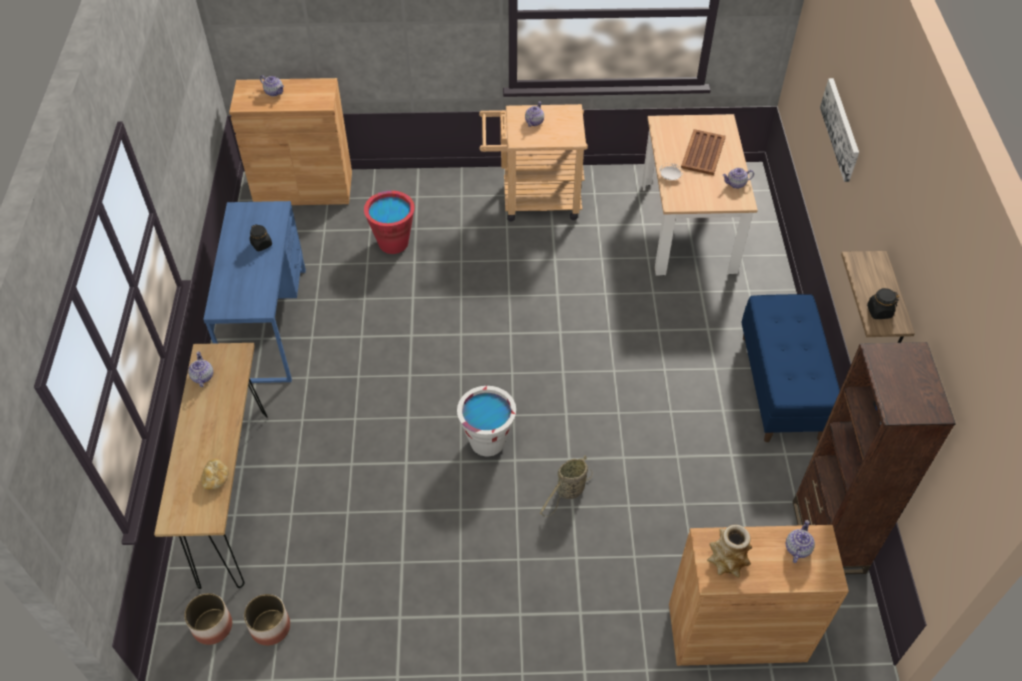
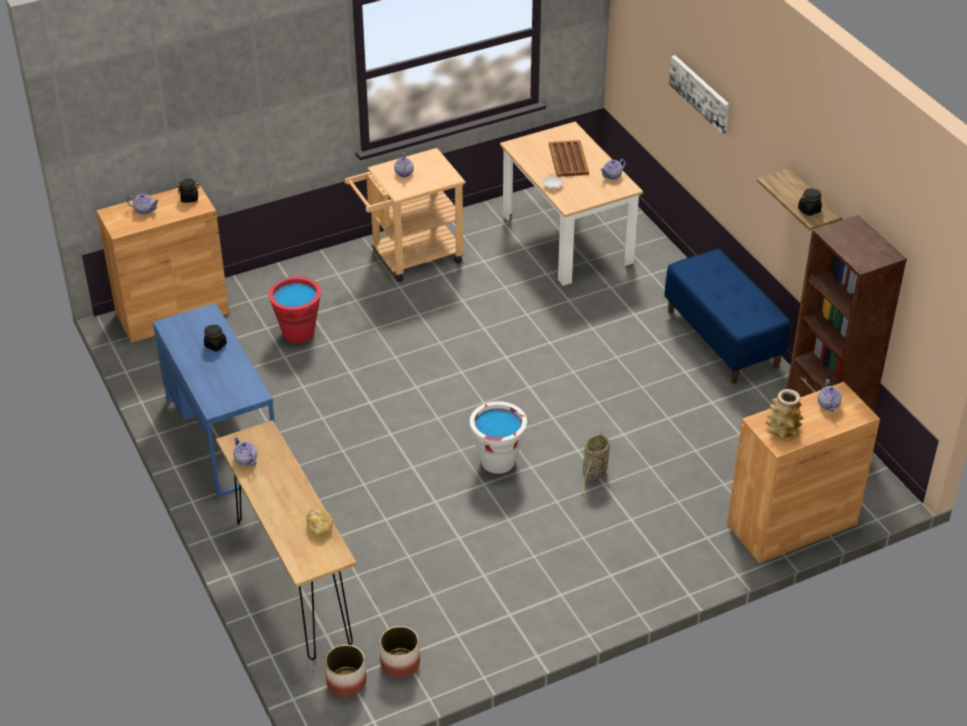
camera: 25 degrees left, 10 degrees down
(319, 92) = (190, 198): none -> black jar

